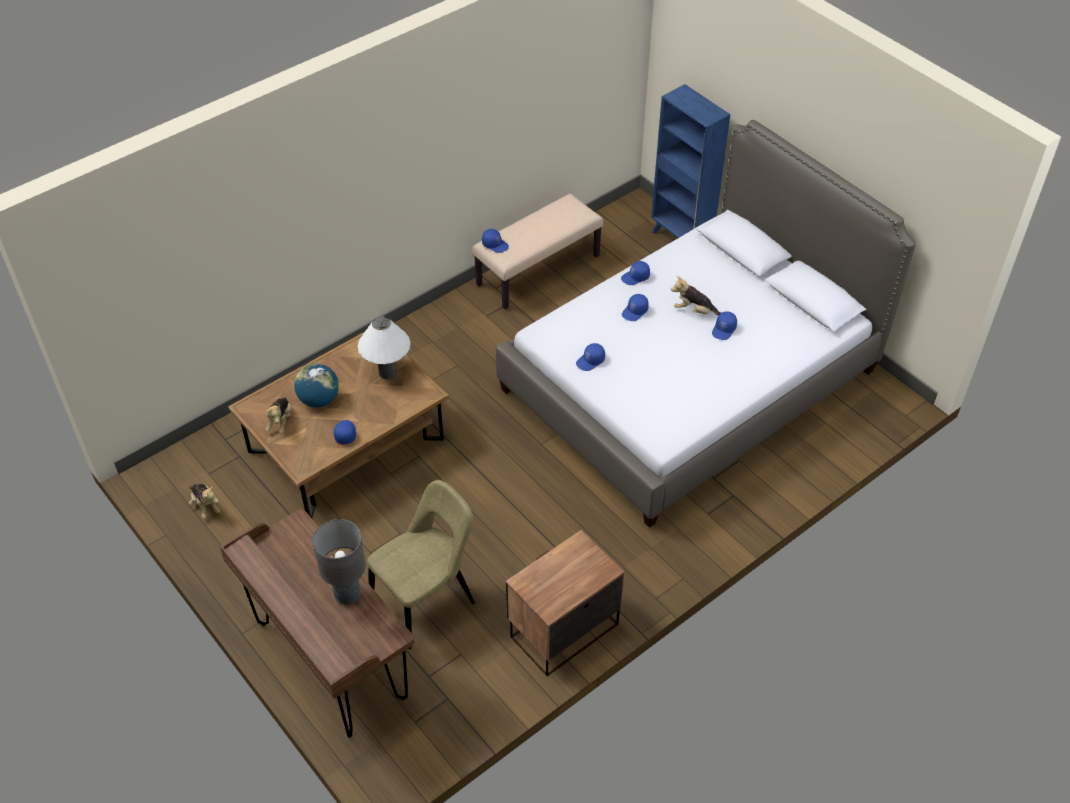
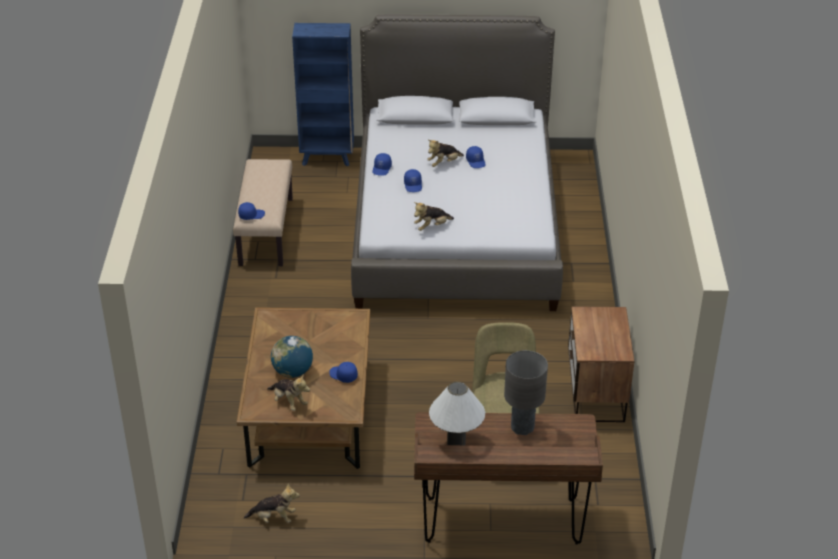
camera: 50 degrees left, 10 degrees down
(387, 372) = (310, 326): white table lamp -> white table lamp (456, 444)
(590, 361) = (432, 226): blue cap -> plush toy

